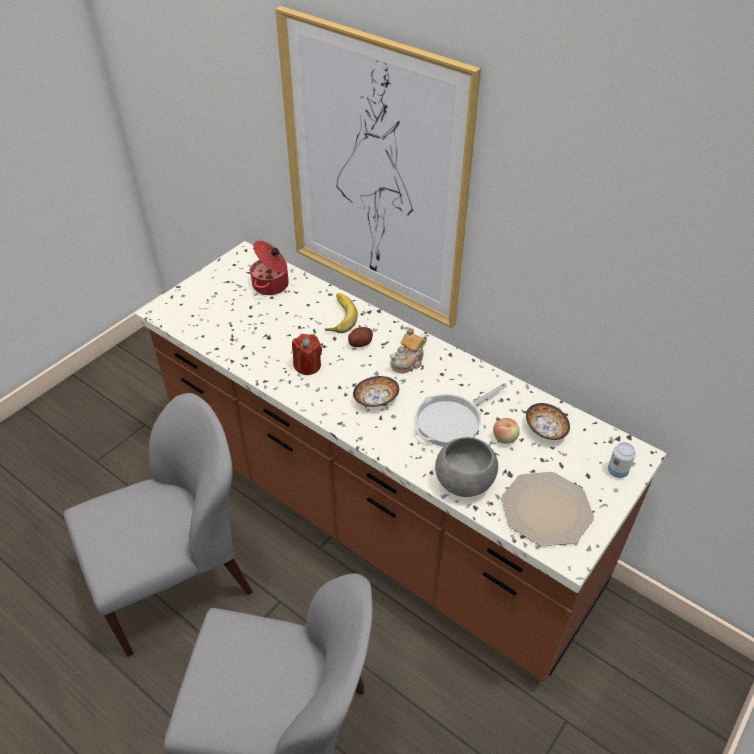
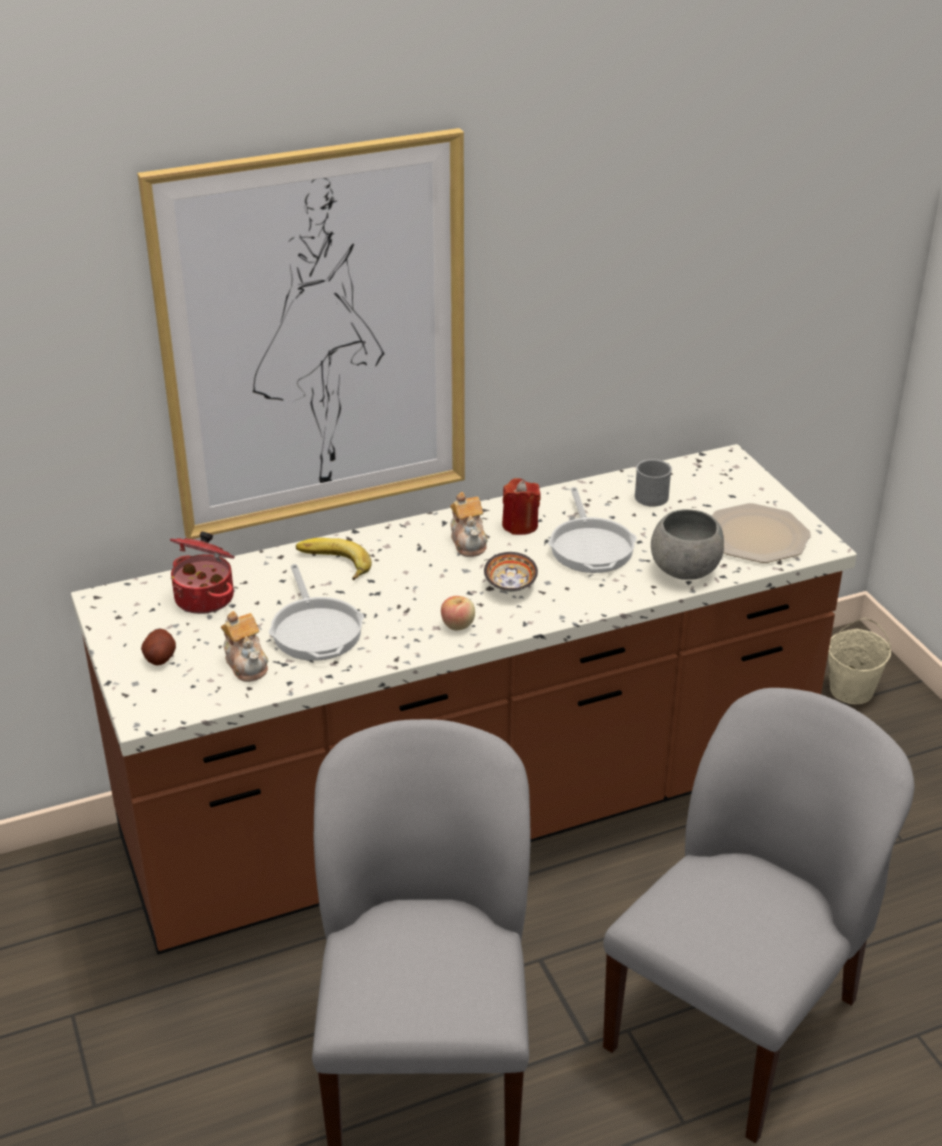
camera: 60 degrees left, 10 degrees down
(223, 325) = (247, 663): none -> teapot
(271, 337) = (316, 629): none -> frying pan
(307, 365) = (401, 616): red candle -> red candle (520, 525)
(360, 343) = (401, 564): potato -> potato (160, 658)
(505, 438) = (644, 523): apple -> apple (458, 625)
(545, 429) = (651, 494): bowl -> grey mug
(617, 471) = (739, 478): can -> none
(669, 689) = (851, 690): none -> beige bucket

